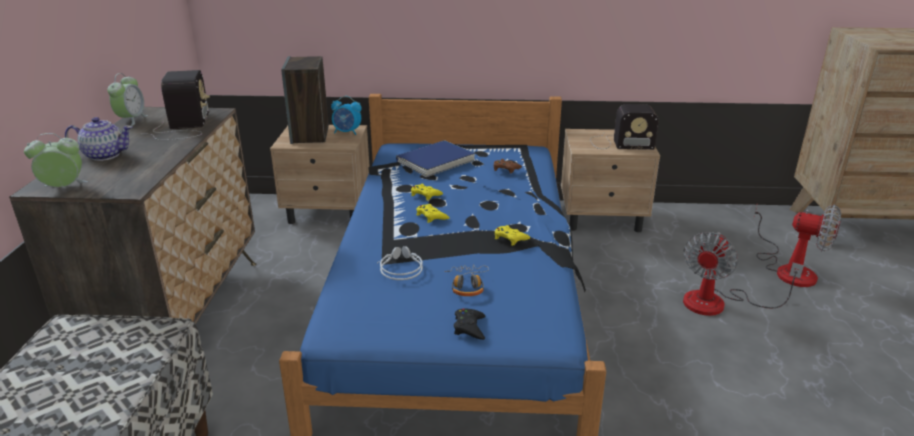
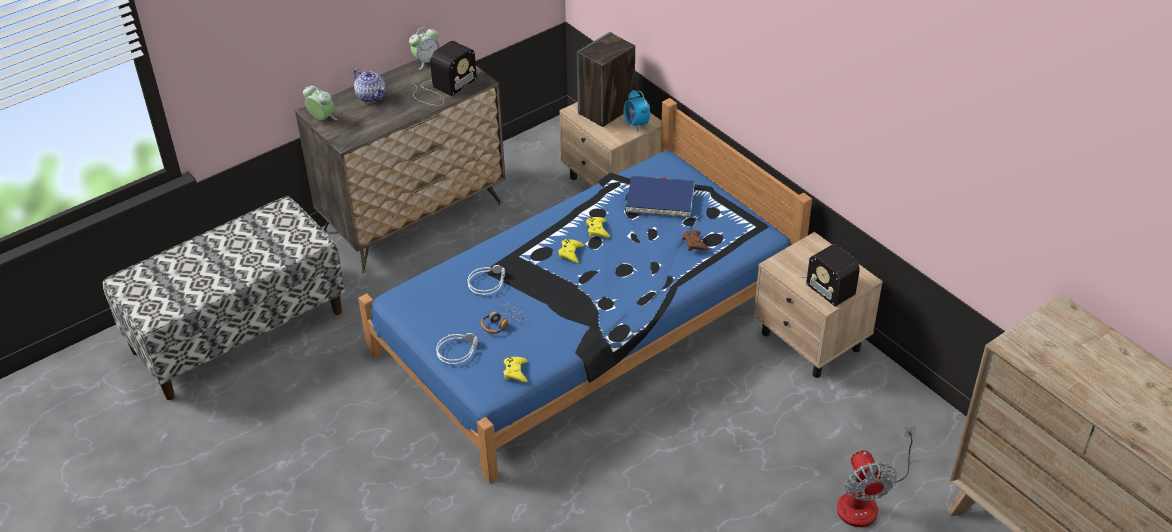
camera: 50 degrees right, 15 degrees up
(469, 327) = (457, 350): black game controller -> grey headphones
(510, 238) = (582, 308): yellow game controller -> yellow game controller (515, 372)
(718, 303) = (746, 475): fan -> none

